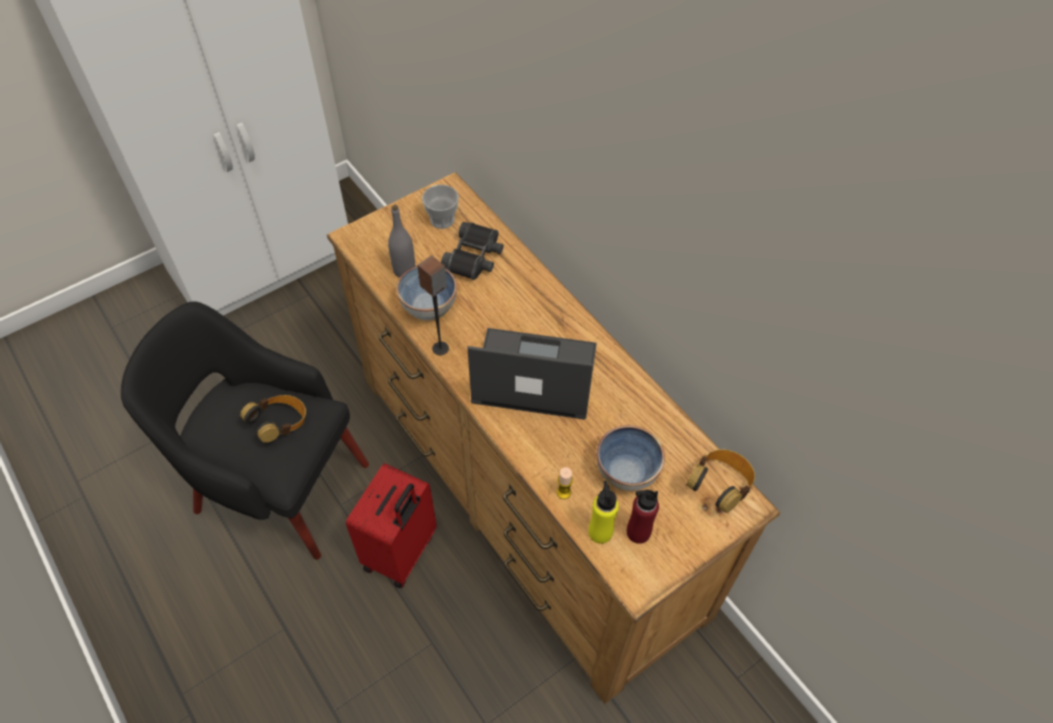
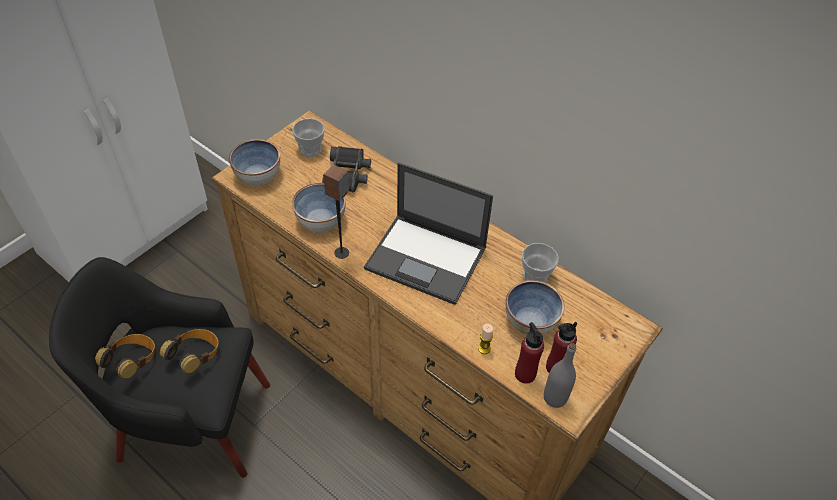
camera: 15 degrees left, 5 degrees down
(377, 240) = (258, 175): none -> bowl
(401, 552) = (320, 454): red suitcase -> none
(404, 270) = (290, 195): grey bottle -> grey bottle (555, 398)
(533, 374) = (427, 259): laptop -> laptop turned 150 degrees counterclockwise
(600, 532) = (525, 374): yellow bottle -> red bottle
(649, 419) = (535, 276): none -> cup
(719, 487) = (608, 318): headphones -> headphones (133, 362)

